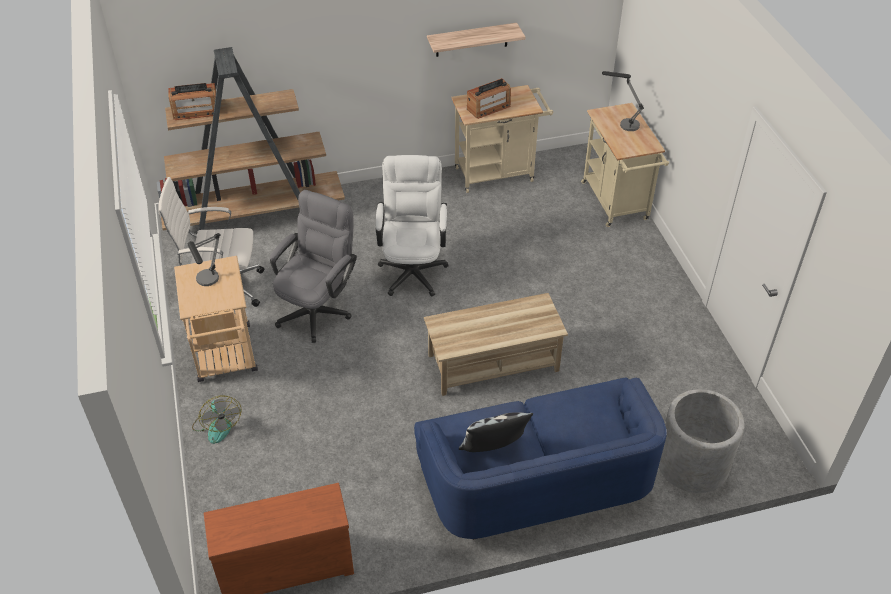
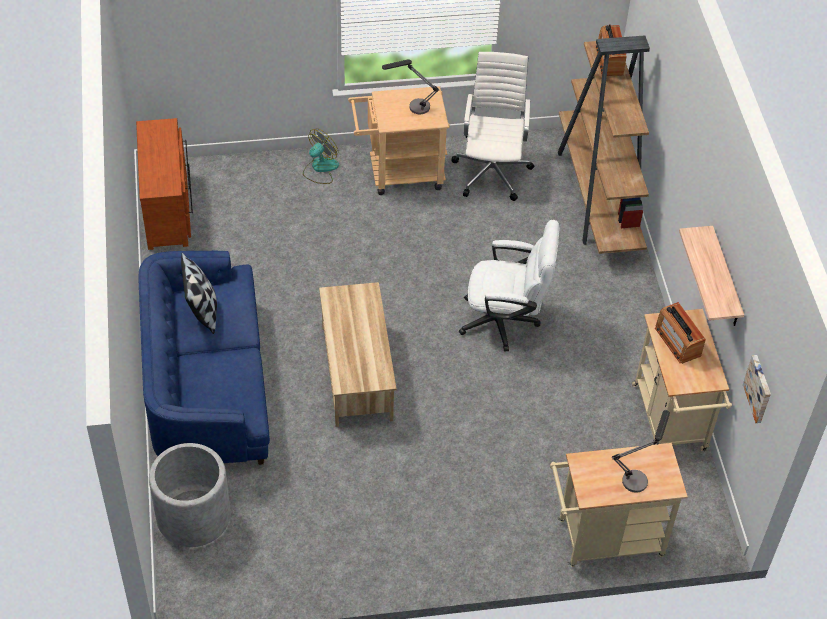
camera: 95 degrees right, 5 degrees up
(217, 425) = (320, 168): fan -> fan turned 150 degrees clockwise
(318, 308) = (454, 241): grey office chair -> none
(567, 32) = (759, 388): none -> picture

